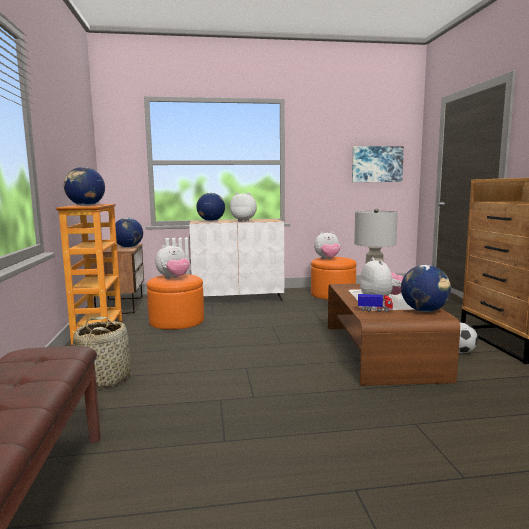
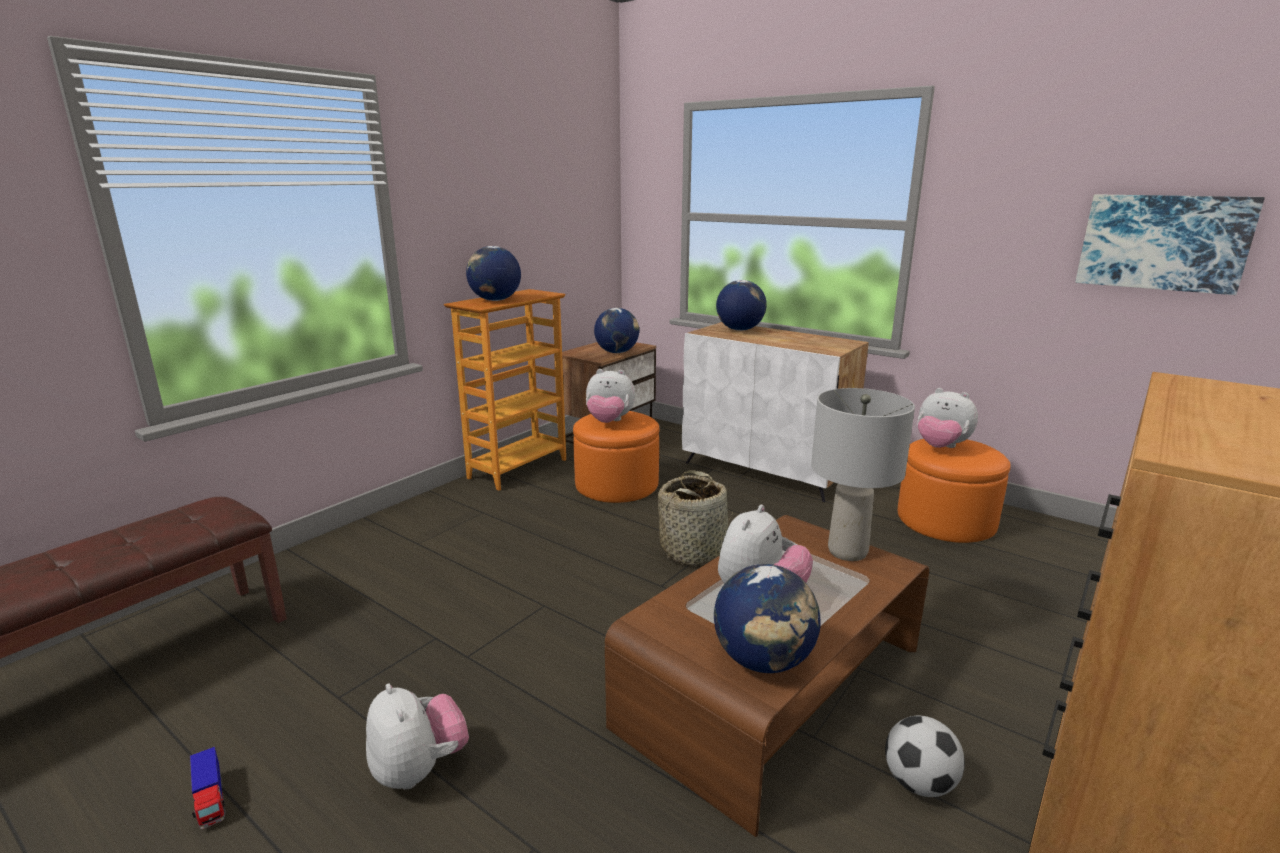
camera: 45 degrees right, 10 degrees up
(105, 378) = (410, 543): basket -> basket (693, 550)
(244, 221) = (782, 341): plush toy -> plush toy (419, 769)
(375, 310) = (689, 612): toy truck -> toy truck (211, 801)

